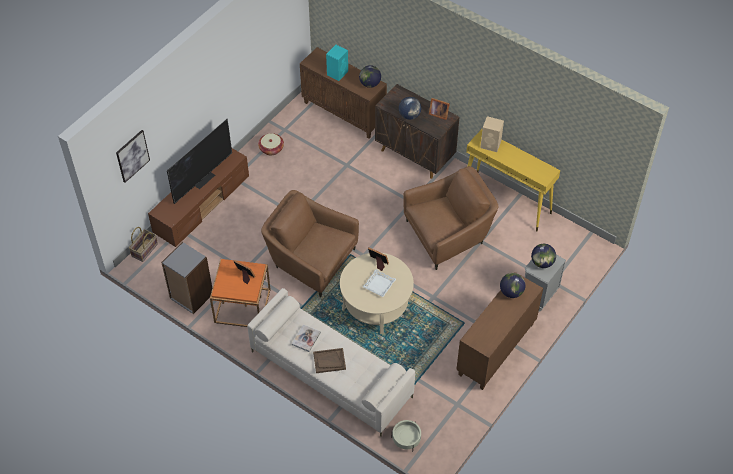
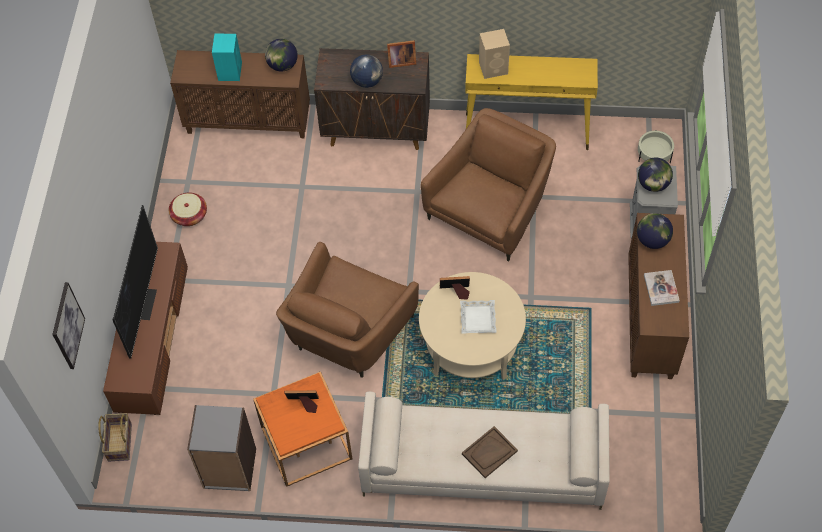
camera: 30 degrees left, 5 degrees up
(306, 338) = (439, 440): book -> book (661, 288)
(310, 260) = (348, 334): brown armchair -> brown armchair turned 60 degrees counterclockwise
(406, 439) = (632, 494): beige planter -> beige planter (654, 155)

